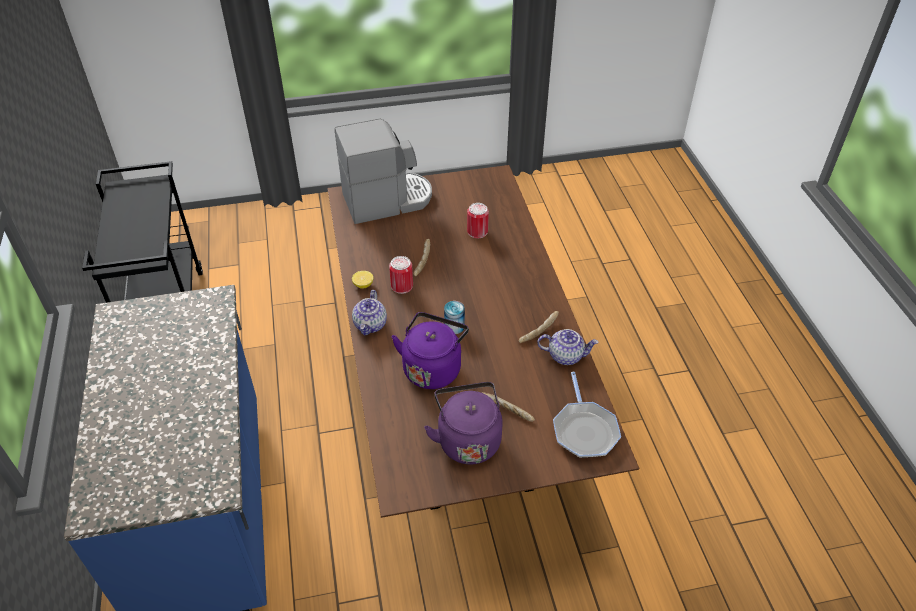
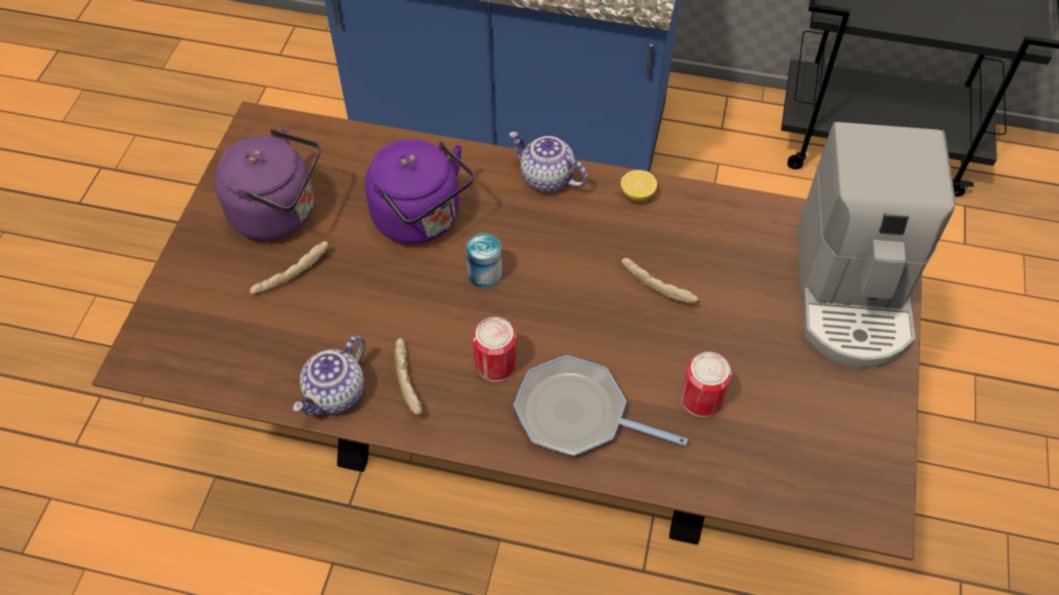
camera: 115 degrees right, 10 degrees up
(402, 286) = (611, 240): can -> can (496, 364)
(584, 430) = (195, 349): frying pan -> frying pan (577, 414)

